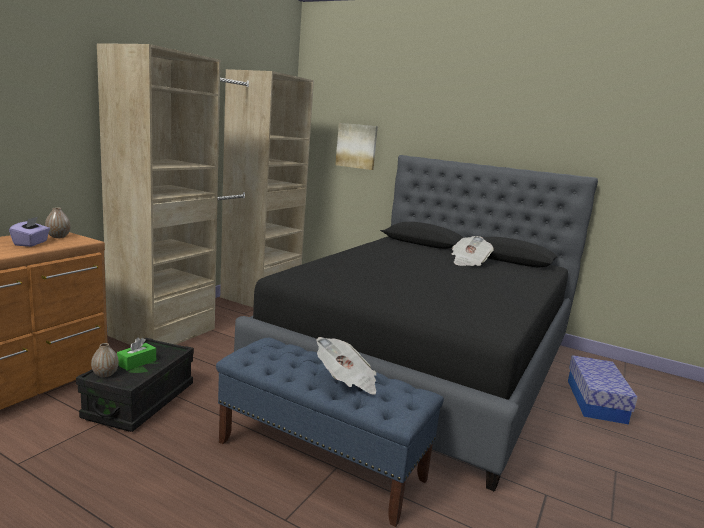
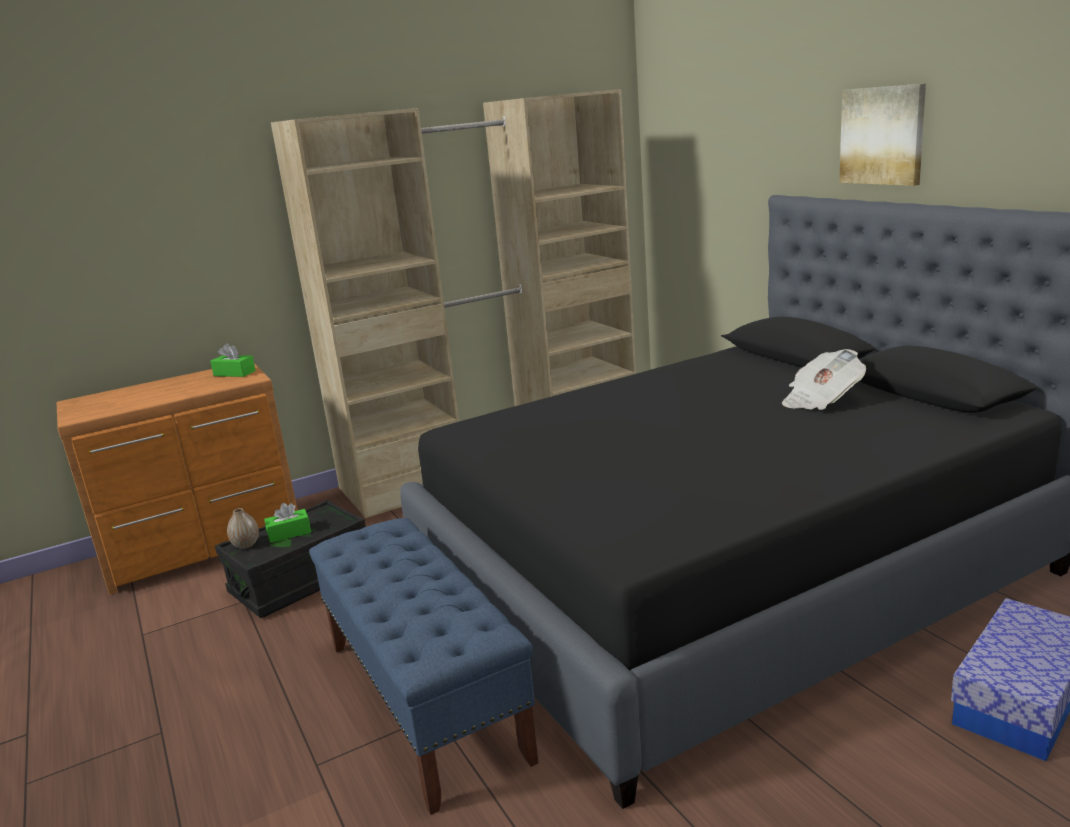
camera: 35 degrees right, 5 degrees up
(31, 243) = (196, 384): purple tissue box -> none
(58, 237) = (234, 373): vase -> green tissue box
(346, 381) = (412, 598): newspaper -> none
(357, 146) = (719, 183): picture -> picture (883, 135)

